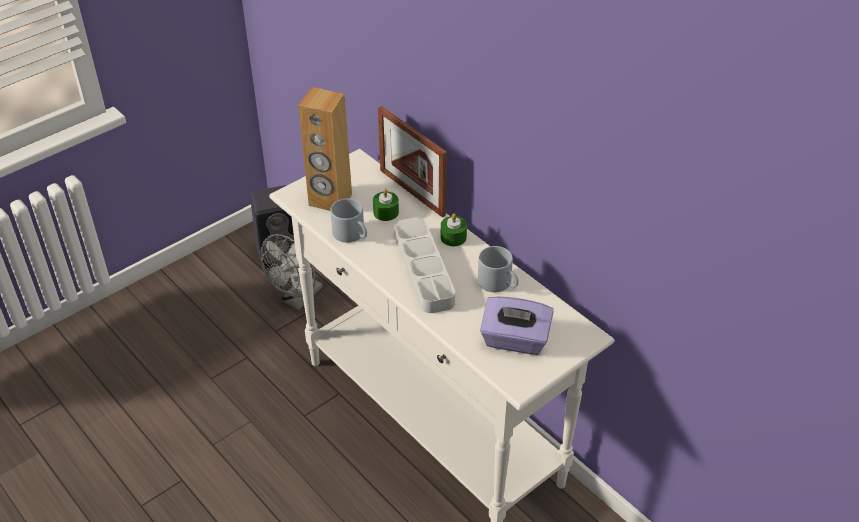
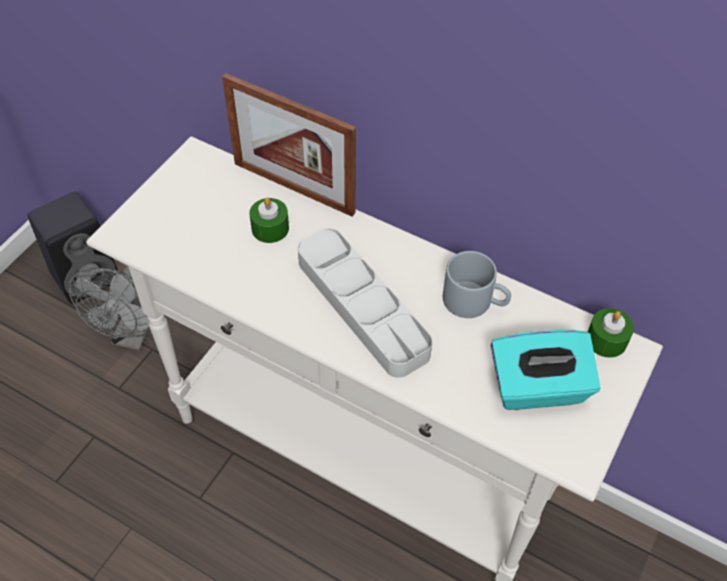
camera: 20 degrees left, 10 degrees up
(330, 200) = (181, 229): brown speaker -> none
(352, 234) = (237, 276): grey mug -> none
(453, 237) = (381, 244): green candle -> green candle (606, 340)
(514, 340) = (538, 388): purple tissue box -> turquoise tissue box

